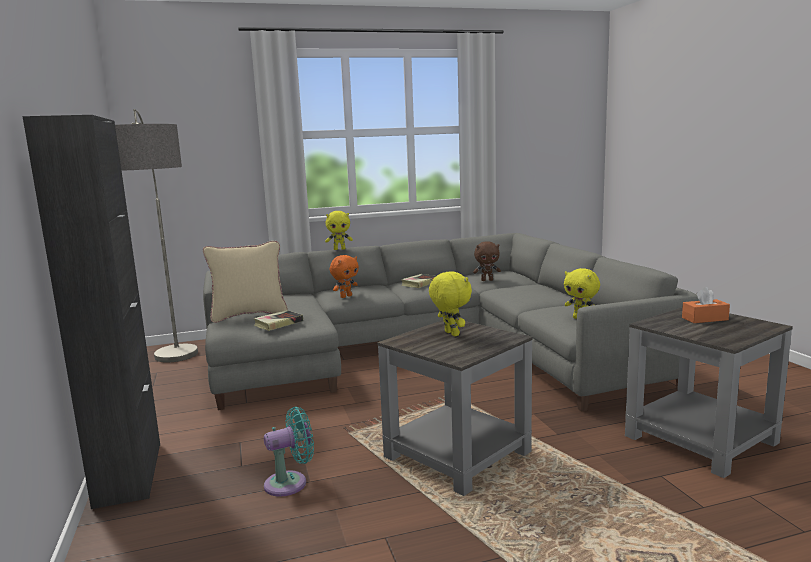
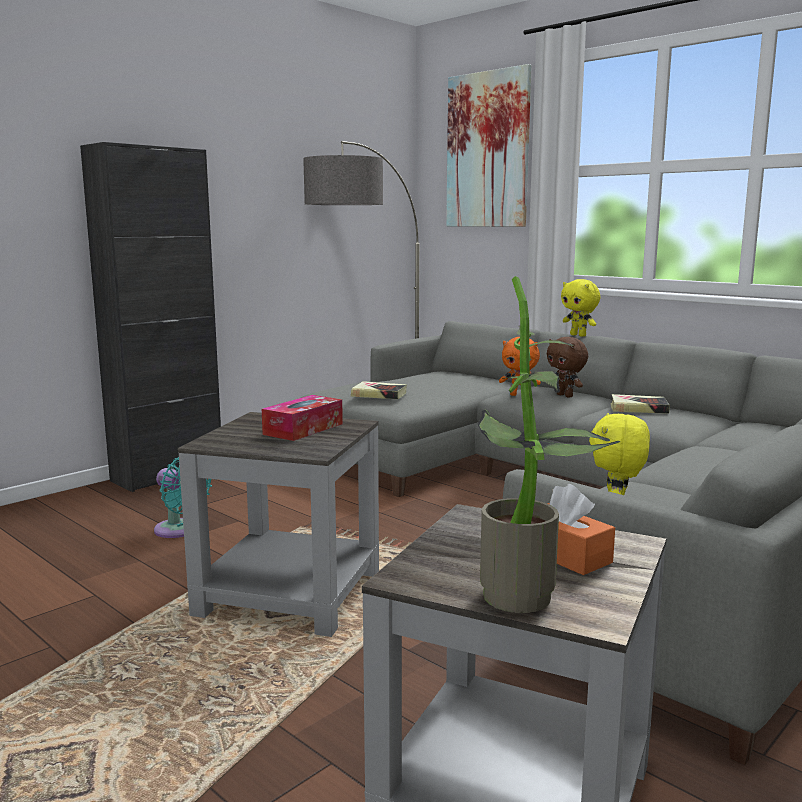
camera: 60 degrees right, 0 degrees up
(201, 117) = (488, 150): none -> picture
(249, 315) = (394, 383): beige pillow -> none
(450, 334) = (303, 429): yellow plush toy -> tissue box
(487, 280) = (741, 434): brown plush toy -> brown plush toy (565, 395)
(750, 329) = (528, 597): none -> potted plant

